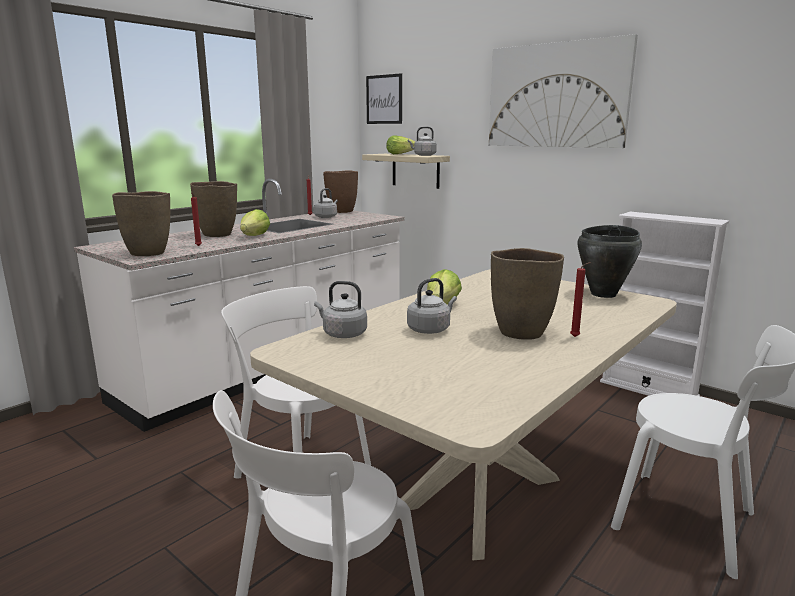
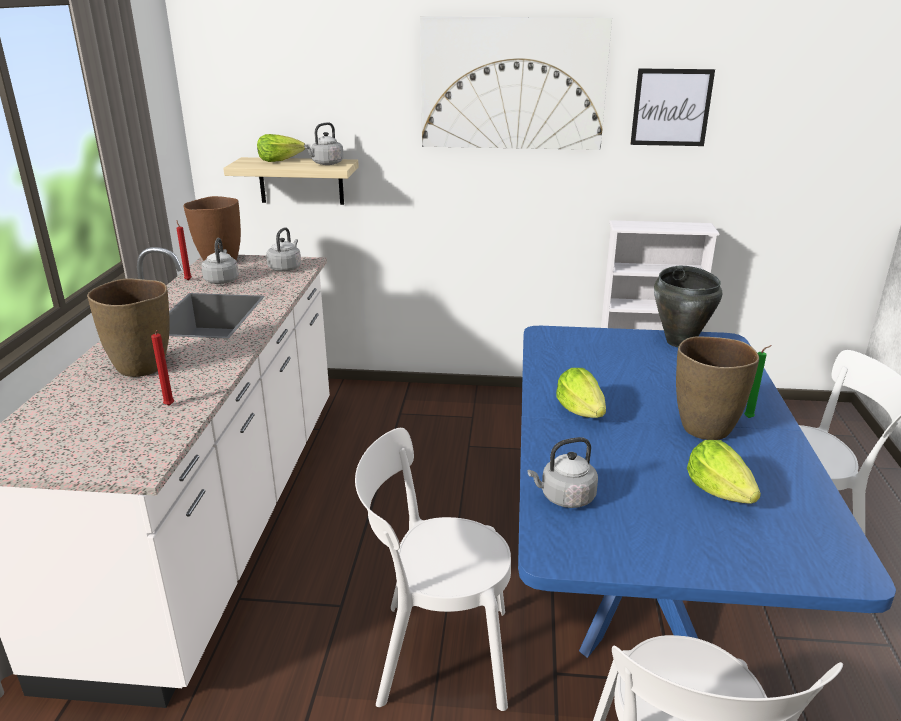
camera: 35 degrees left, 10 degrees up
(148, 253) = (125, 449): brown vase -> none
(255, 236) = (209, 356): lettuce -> lettuce (718, 491)
(384, 99) = (231, 76): picture -> picture (671, 107)
(430, 329) = (628, 455): grey kettle -> grey kettle (286, 268)
(480, 494) = (634, 592): beige dining table -> blue dining table
(576, 337) = (750, 418): red candle -> green candle

